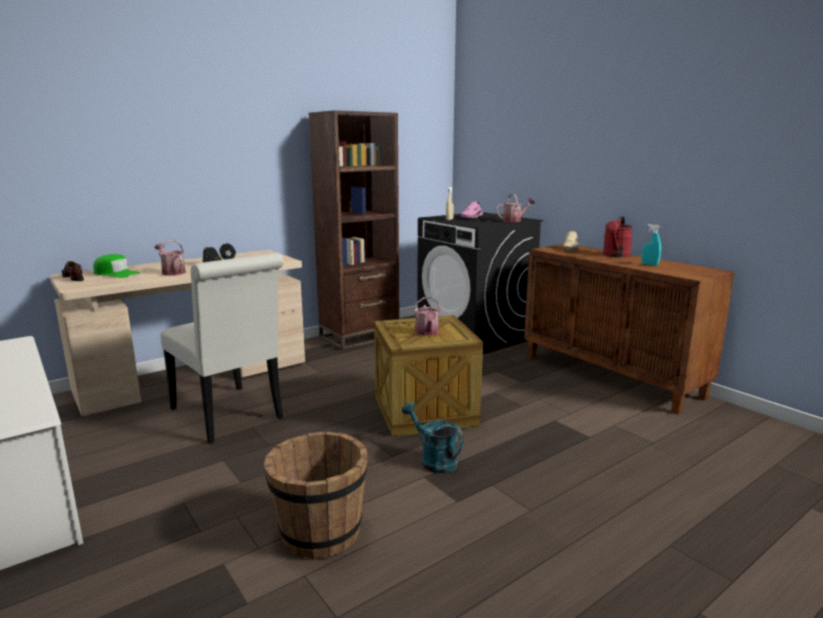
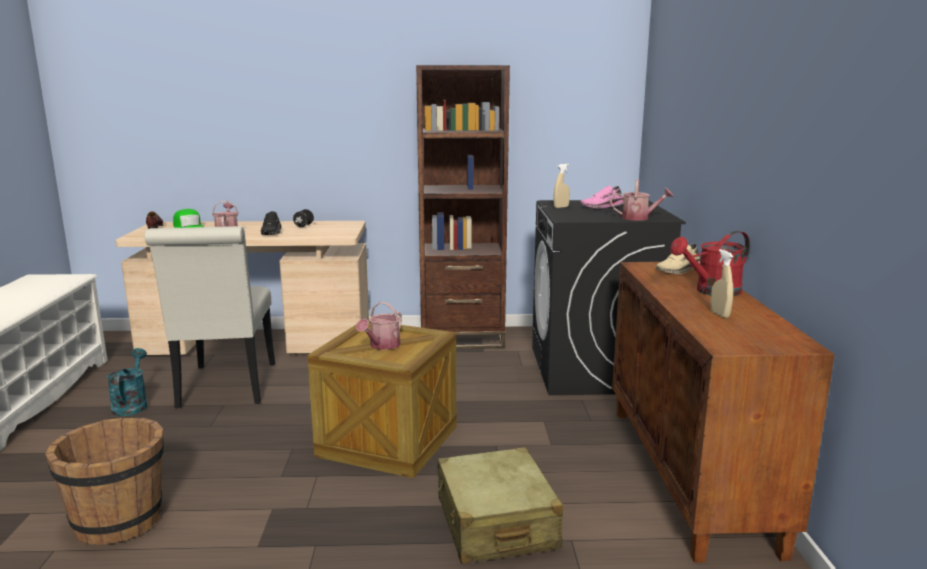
camera: 35 degrees right, 0 degrees up
(433, 460) = (309, 495): turquoise watering can -> turquoise watering can (131, 404)
(566, 432) = (496, 523): none -> beige suitcase
(649, 264) = (719, 314): turquoise spray bottle -> beige spray bottle

